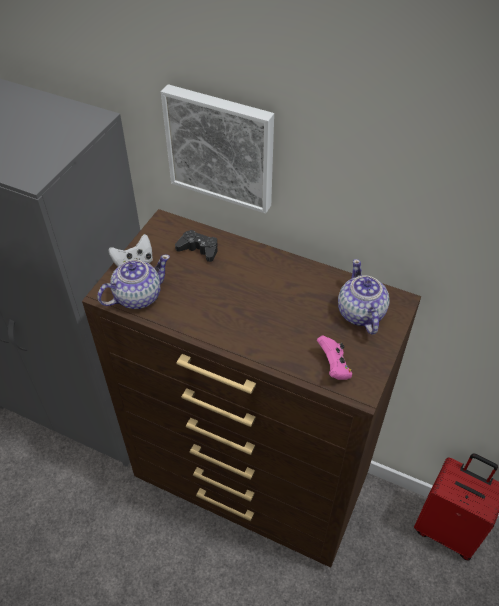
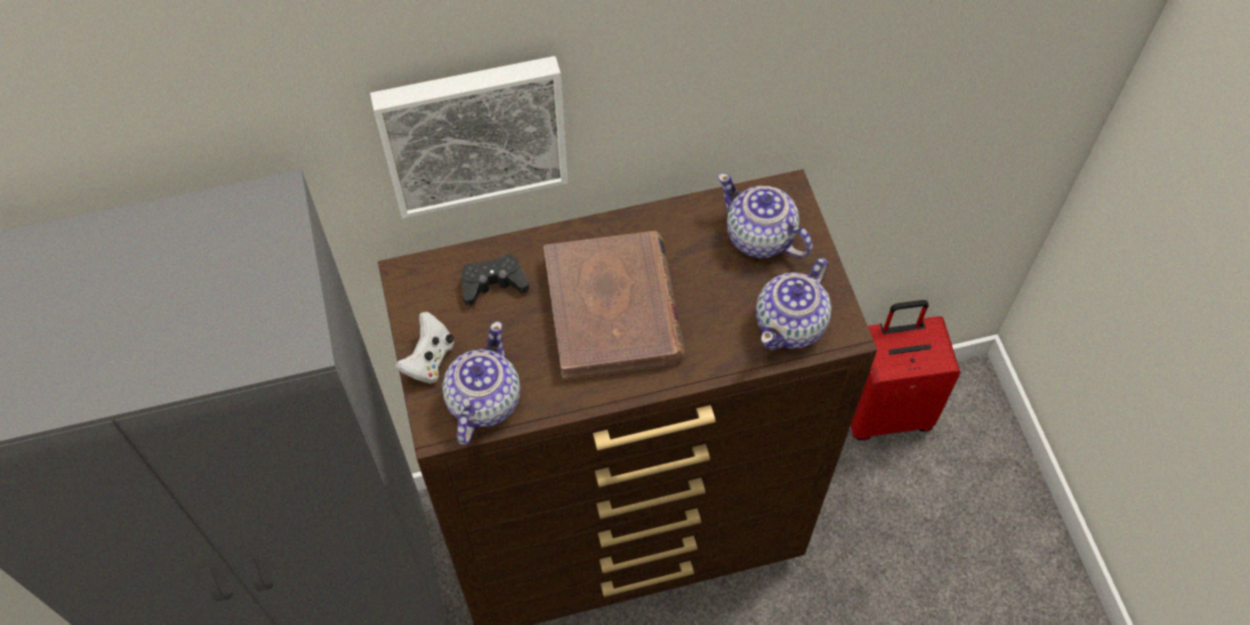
camera: 40 degrees left, 10 degrees up
(244, 297) = (613, 309): none -> brown book
(334, 367) = (791, 324): pink game controller -> teapot

